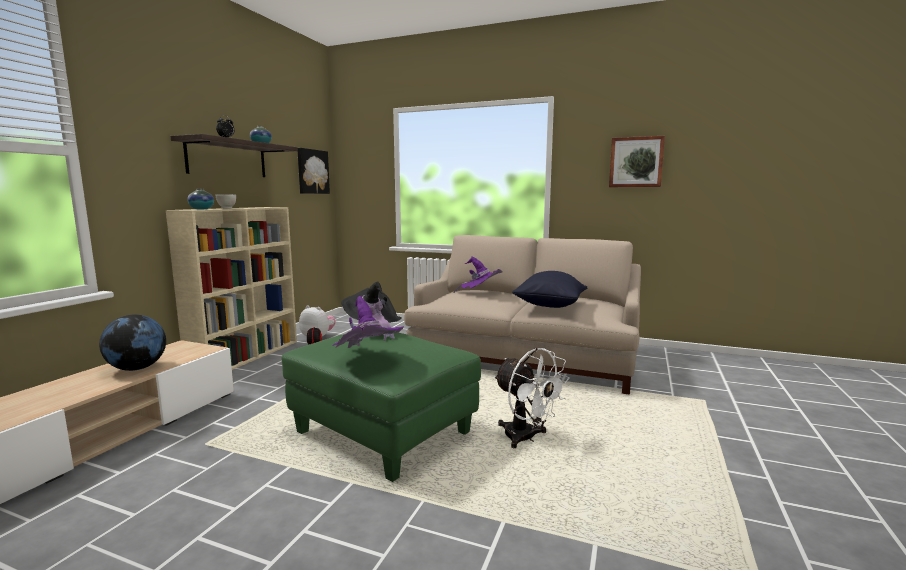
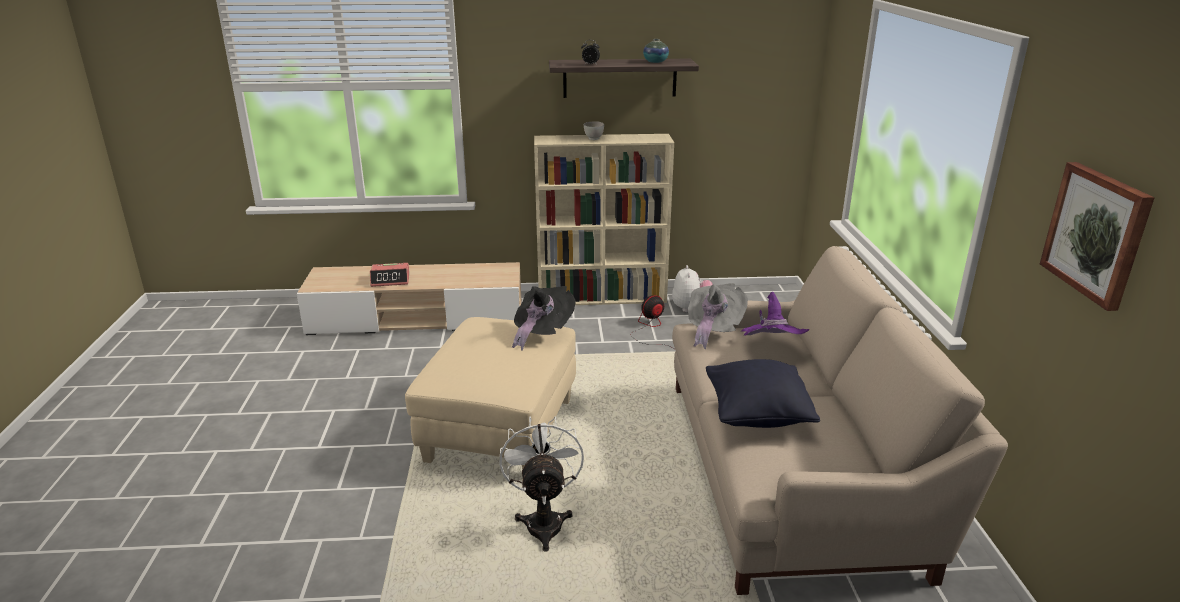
camera: 65 degrees right, 15 degrees up
(61, 395) = (390, 280): none -> alarm clock
(137, 368) = (448, 278): globe -> none
(201, 209) = (559, 140): vase -> none
(312, 171) = (770, 83): picture -> none
(367, 359) = (455, 356): purple hat -> none
(383, 433) = (500, 430): green ottoman -> beige ottoman
(439, 298) = (713, 330): none -> grey hat
(526, 438) = (544, 521): white fan -> white fan turned 150 degrees clockwise

